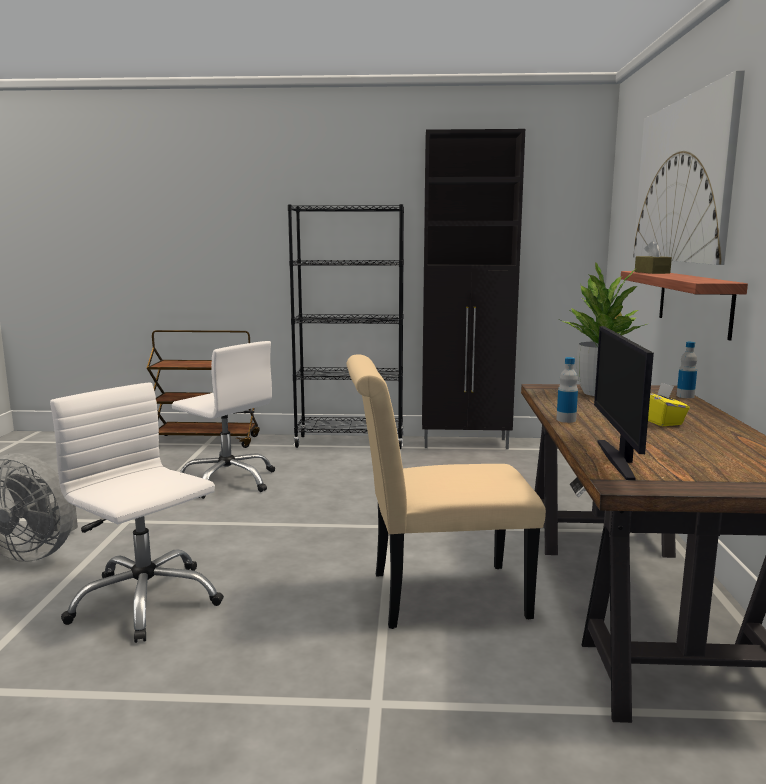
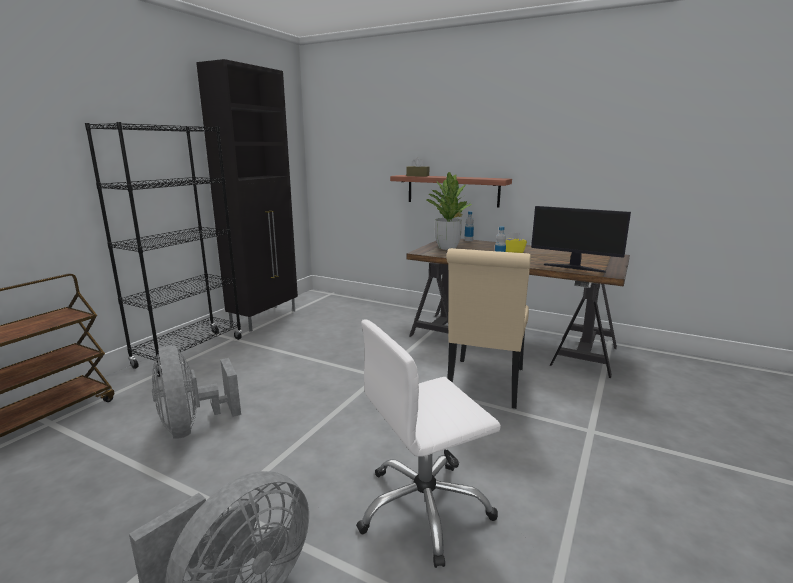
camera: 65 degrees left, 5 degrees up
(228, 481) = (193, 426): white office chair -> grey fan
(682, 181) = (424, 122): picture -> none

